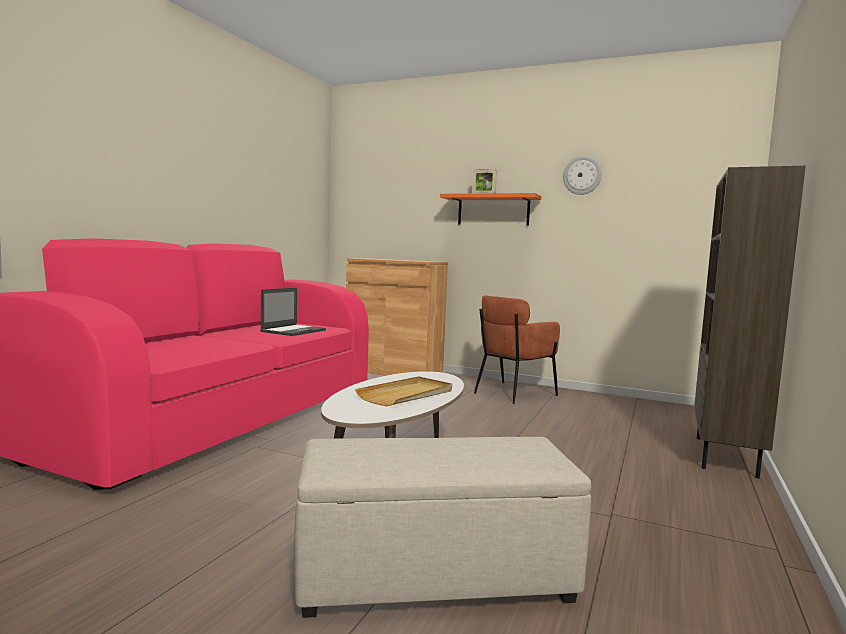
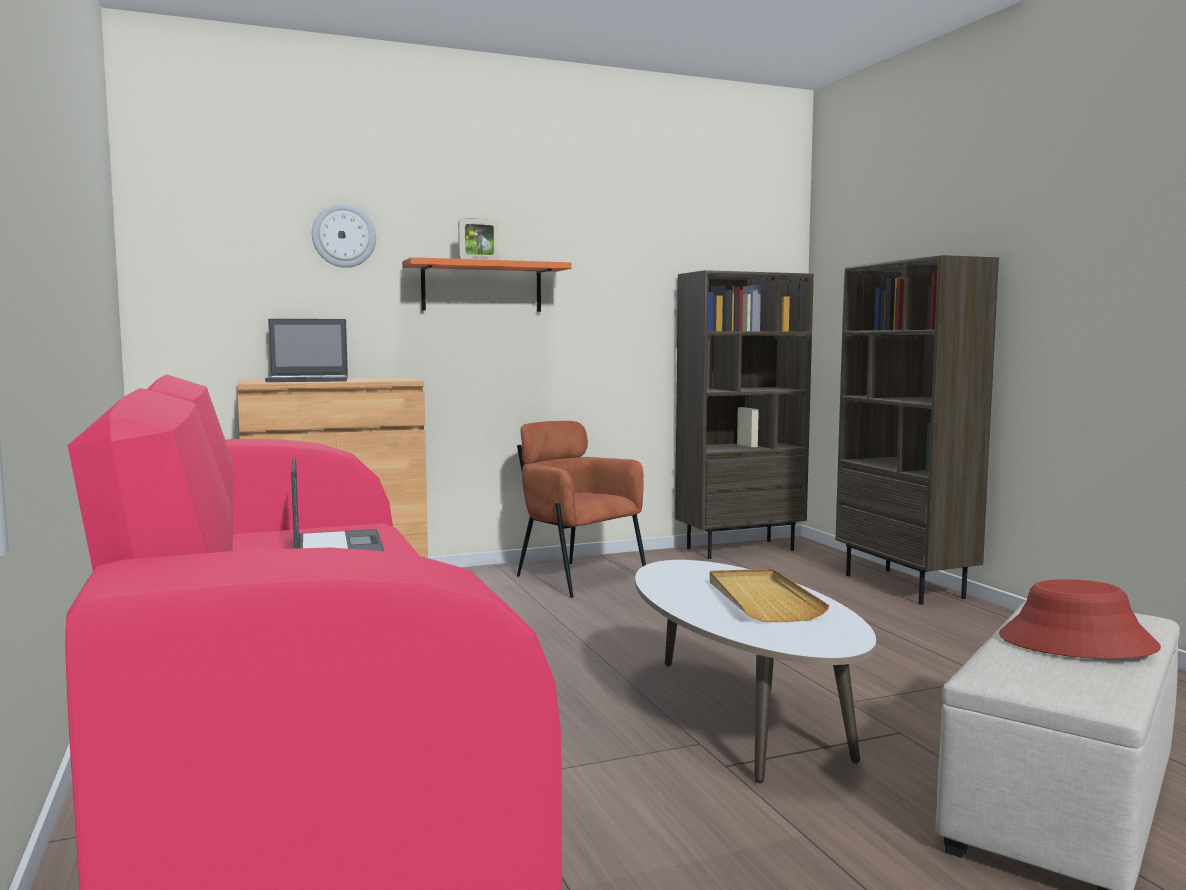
camera: 45 degrees left, 0 degrees up
(388, 259) = (309, 380): none -> laptop
(435, 452) = (1076, 643): none -> red hat
(512, 393) = (576, 578): brown armchair -> brown armchair turned 135 degrees clockwise
(582, 175) = (611, 237): wall clock -> wall clock (344, 236)
(662, 406) = (740, 549): none -> brown bookcase

